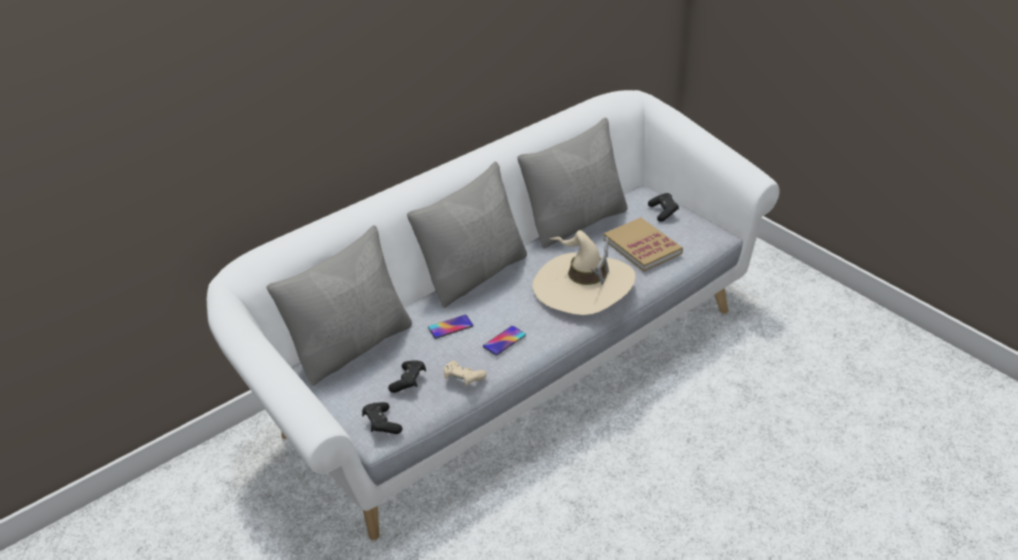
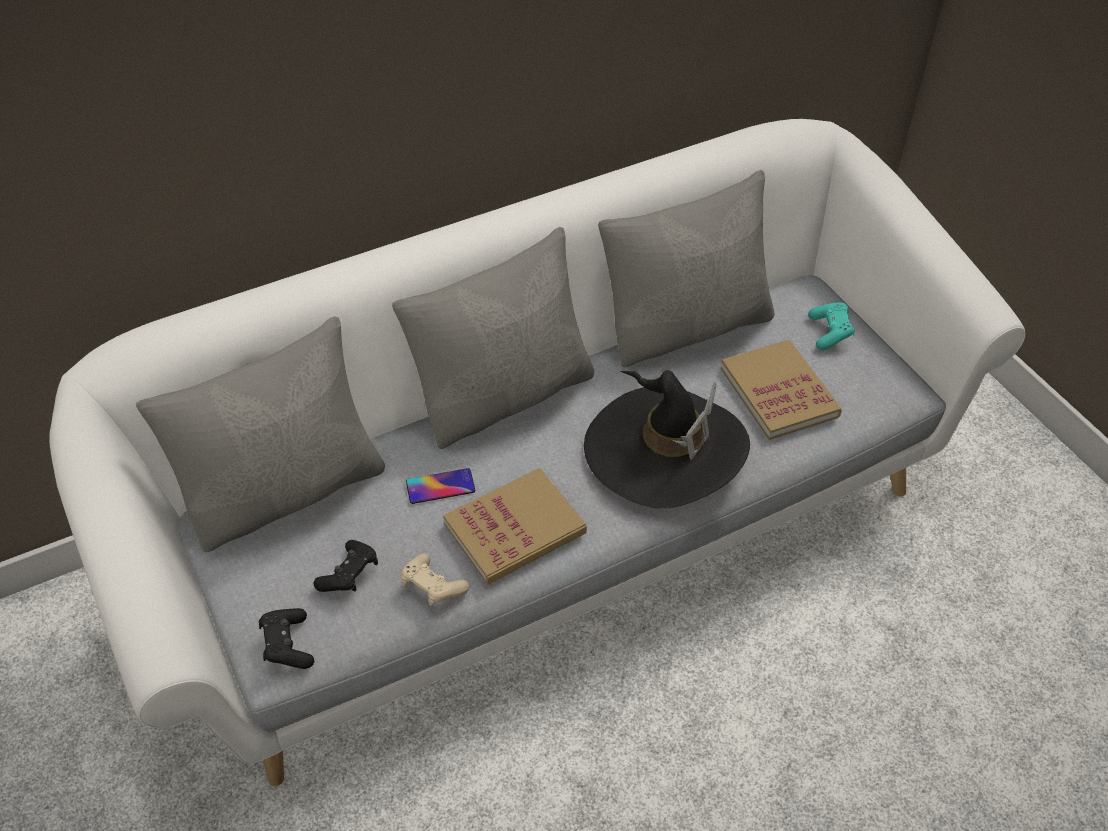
camera: 10 degrees right, 10 degrees up
(504, 341) = (515, 529): phone -> book
(583, 286) = (665, 450): beige hat -> black hat
(663, 212) = (830, 332): black game controller -> turquoise game controller

